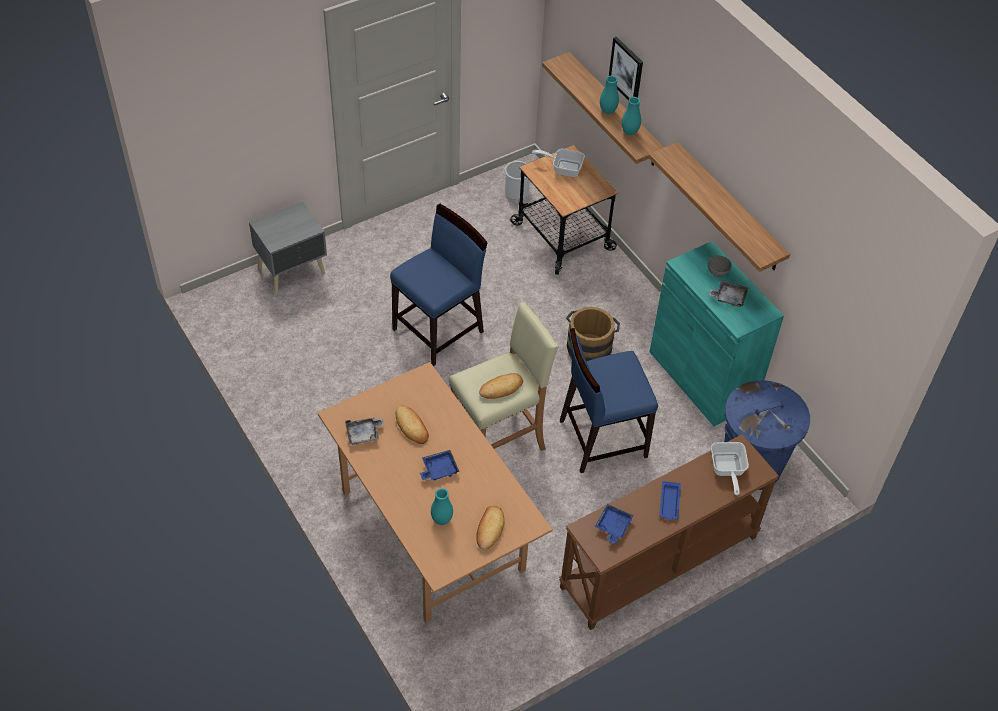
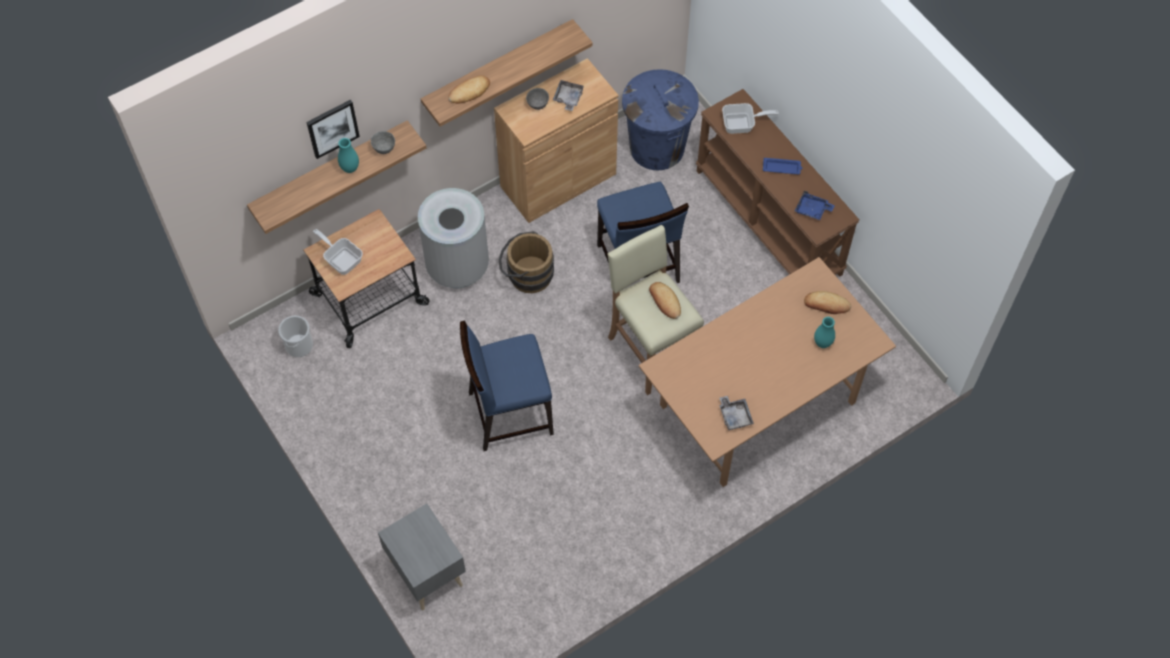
camera: 90 degrees left, 10 degrees up
(411, 426) = (721, 375): bread -> bread (469, 92)
(439, 330) = (509, 413): blue chair -> blue chair turned 60 degrees counterclockwise
(439, 469) = (768, 348): blue tray -> none
(563, 168) = (341, 259): frying pan -> frying pan turned 120 degrees clockwise
(598, 297) = (457, 266): none -> grey trash can
(629, 132) = (384, 149): turquoise vase -> grey bowl
(702, 377) = (558, 180): turquoise cabinet -> brown cabinet

